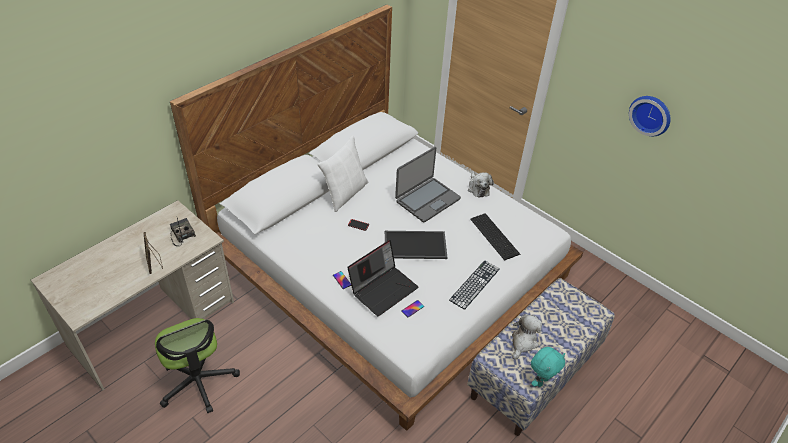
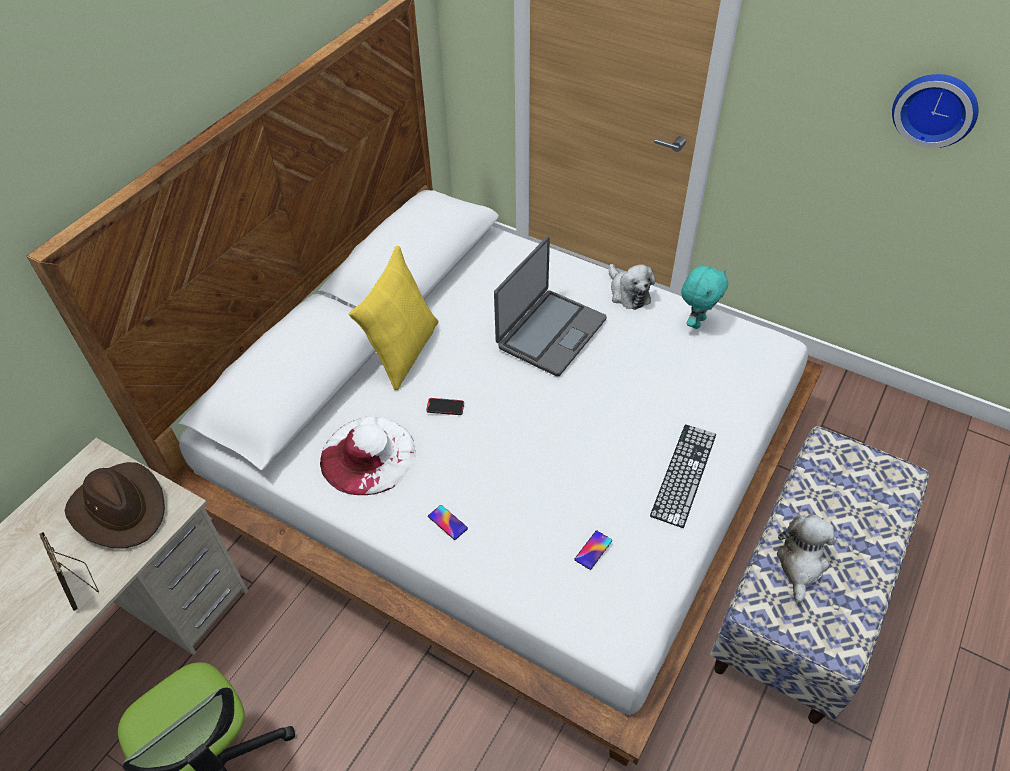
camera: 10 degrees left, 5 degrees up
(181, 234) = (120, 508): radio -> brown hat
(311, 240) = (368, 455): none -> white hat
(345, 193) = (403, 351): white pillow -> yellow pillow
(383, 288) = (528, 522): laptop -> none
(414, 246) = (556, 425): tray -> none
(495, 235) = (686, 373): keyboard -> none
(541, 381) = (858, 634): turquoise plush toy -> turquoise plush toy (697, 322)

